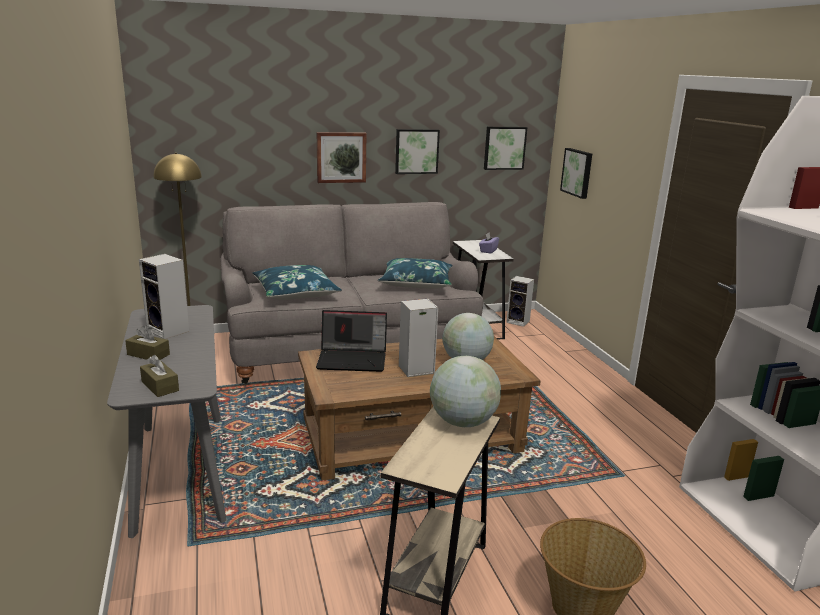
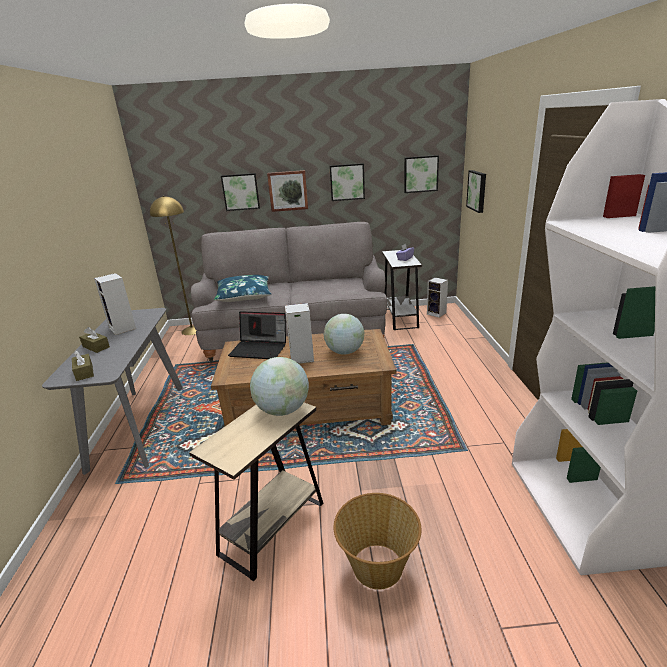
camera: 15 degrees right, 5 degrees up
(278, 154) = (241, 191): none -> picture
(416, 283) = (337, 286): blue pillow -> none

